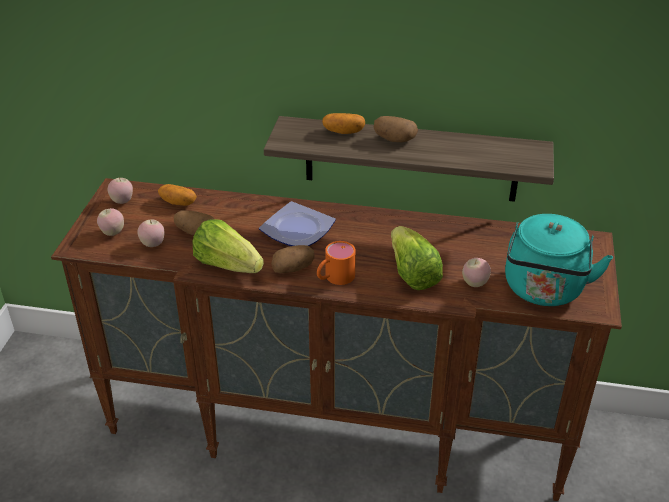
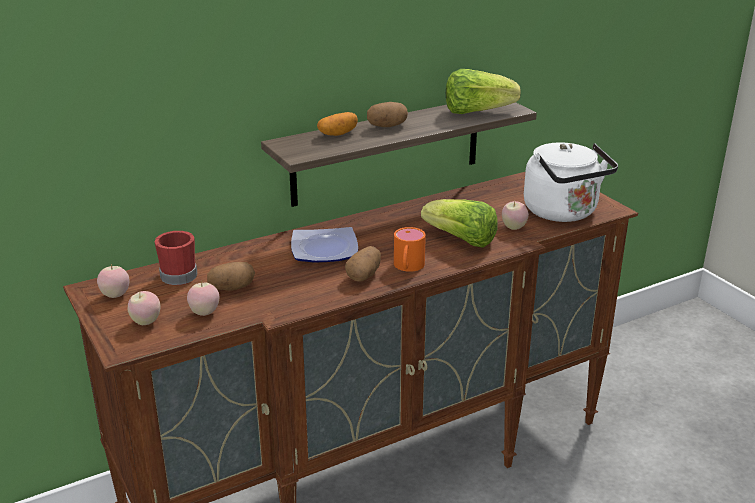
camera: 40 degrees left, 10 degrees down
(178, 202) = (178, 274): potato -> red mug
(227, 265) = (302, 297): lettuce -> lettuce (476, 112)
(544, 291) = (563, 213): turquoise kettle -> white kettle

